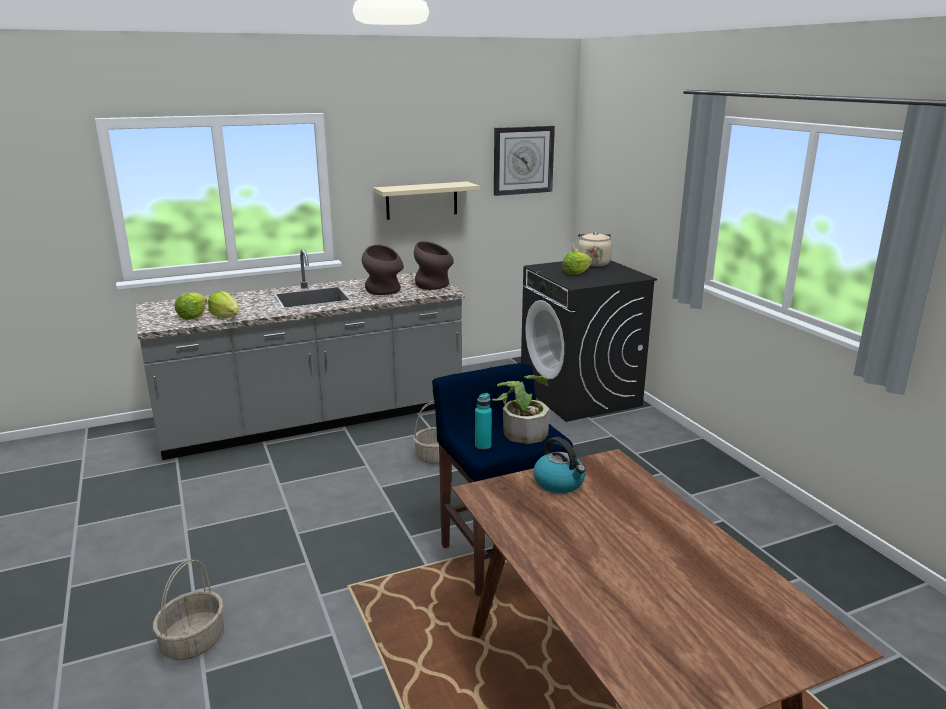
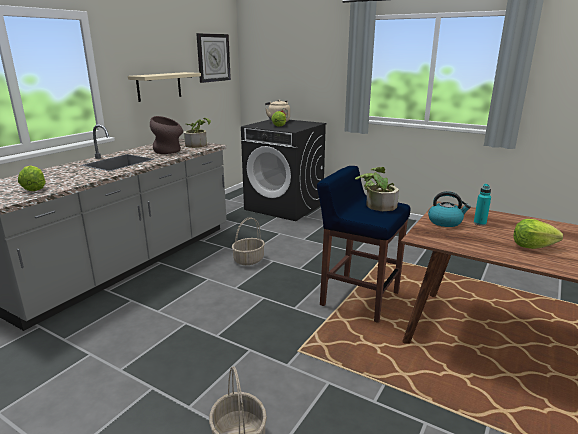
camera: 35 degrees left, 0 degrees up
(226, 317) = (69, 183): lettuce -> lettuce (532, 246)
(434, 286) = (198, 144): brown vase -> potted plant
(483, 445) = (373, 217): turquoise bottle -> turquoise bottle (479, 223)

